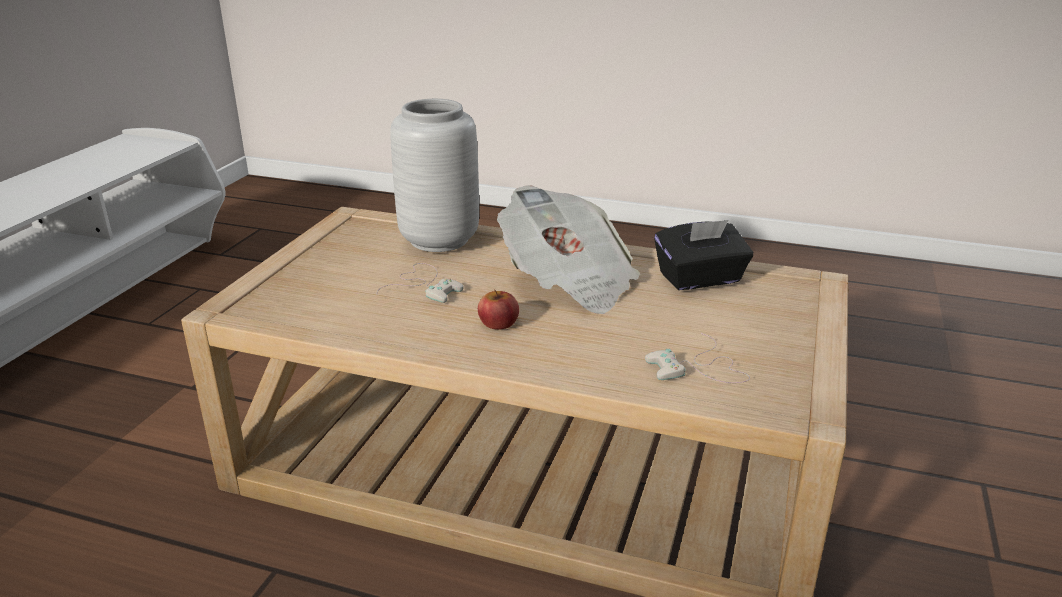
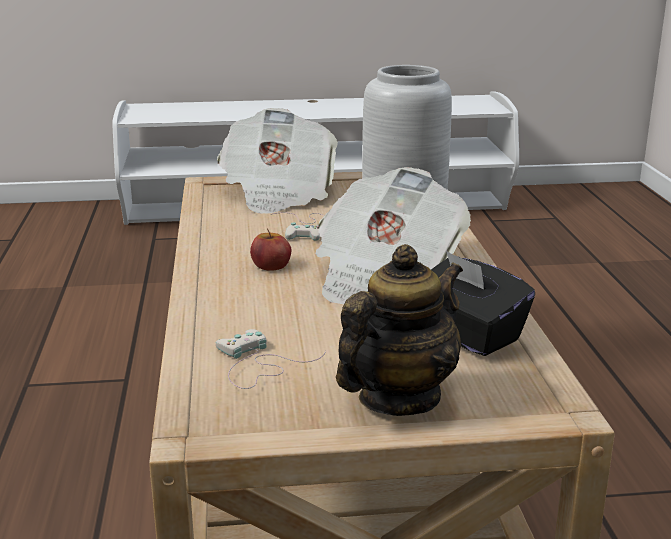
camera: 65 degrees right, 5 degrees down
(308, 281) = (278, 193): none -> newspaper
(783, 325) = (398, 398): none -> teapot

